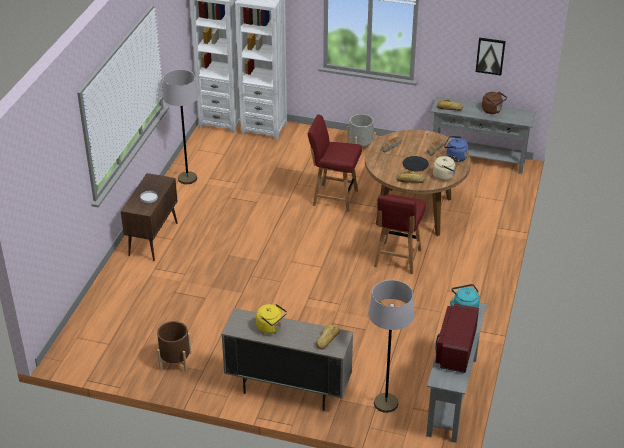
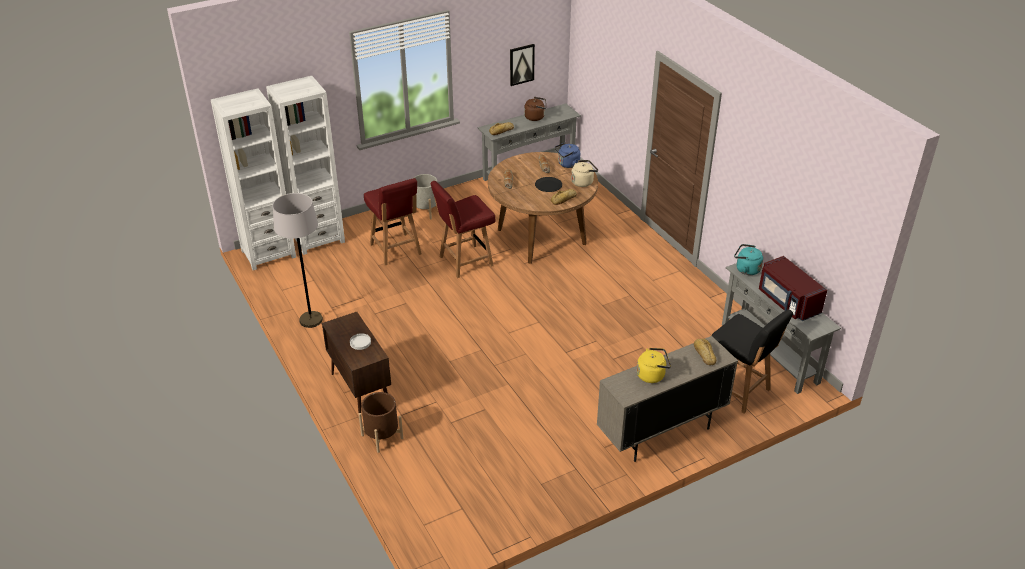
camera: 45 degrees left, 0 degrees up
(175, 361) = (542, 478): brown planter -> brown planter (382, 436)
(386, 403) = (739, 391): grey floor lamp -> black chair
(397, 259) = (584, 279): red chair -> red chair (396, 250)

